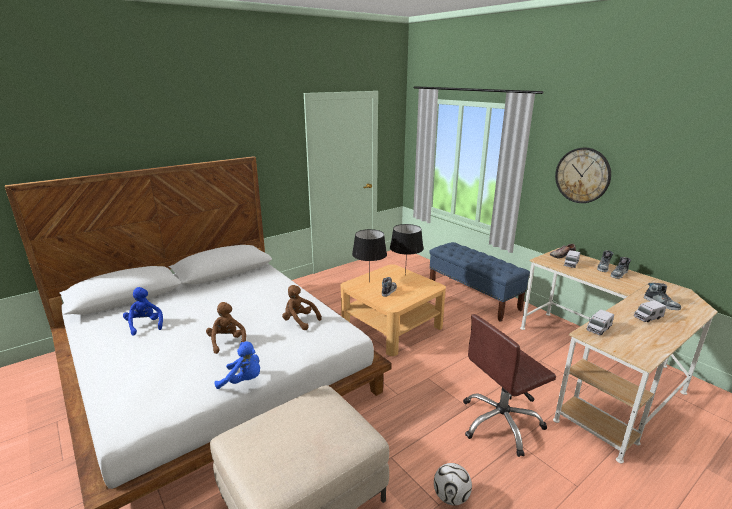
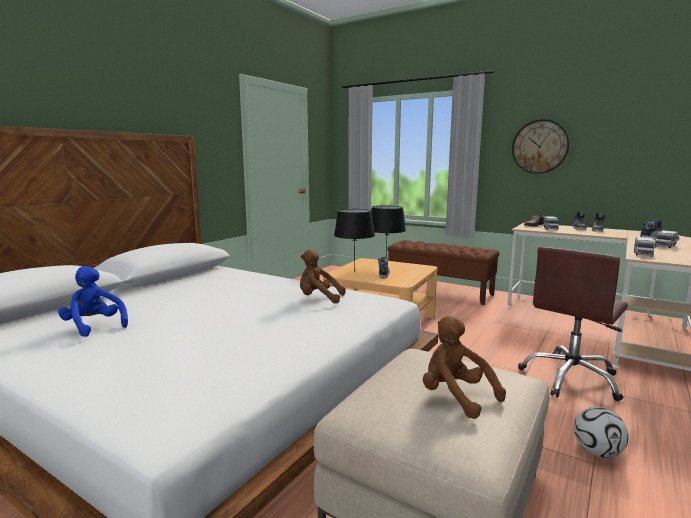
camera: 20 degrees left, 10 degrees down
(227, 342) = (243, 325): brown plush toy -> brown plush toy (456, 397)
(243, 381) = (309, 353): blue plush toy -> none
(473, 297) = (440, 291): blue bench -> brown bench

